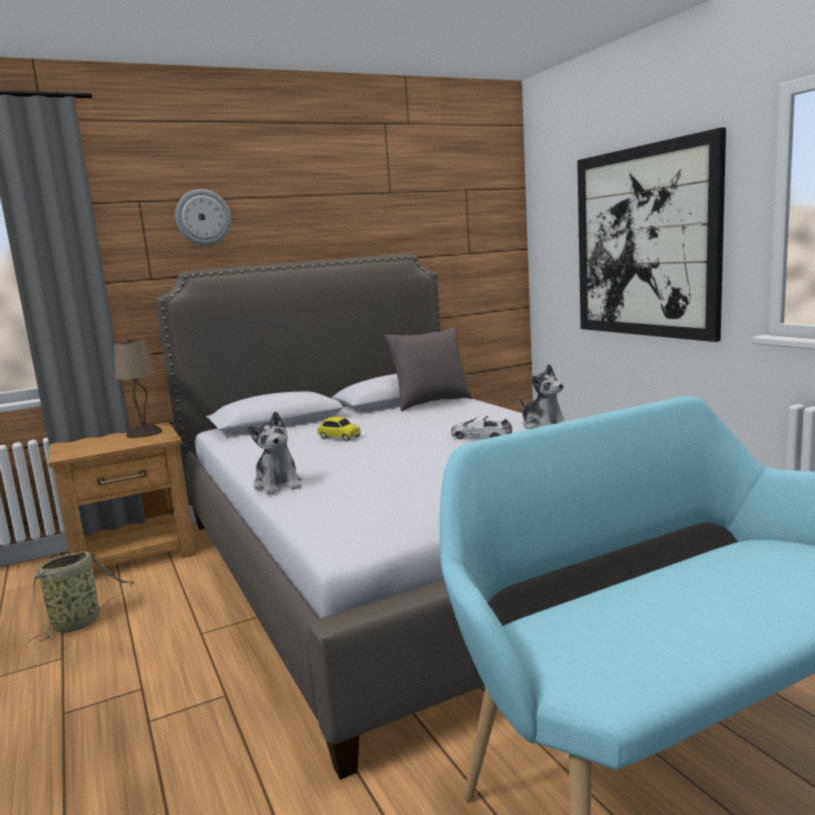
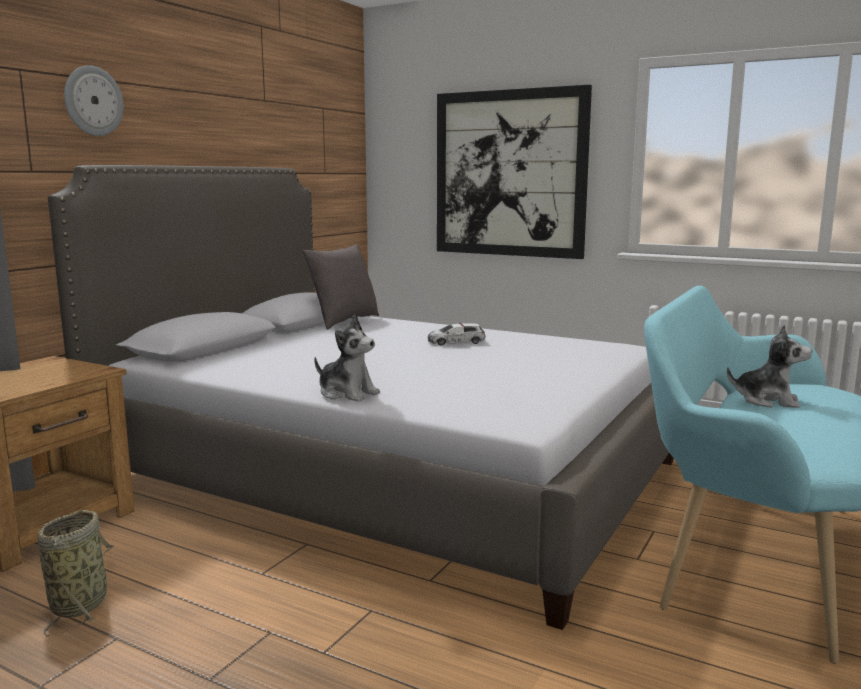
camera: 35 degrees left, 0 degrees up
(145, 433) = (50, 367): beige table lamp -> none
(339, 437) = (316, 353): toy car -> none
(543, 425) = (490, 331): plush toy -> plush toy (767, 401)

